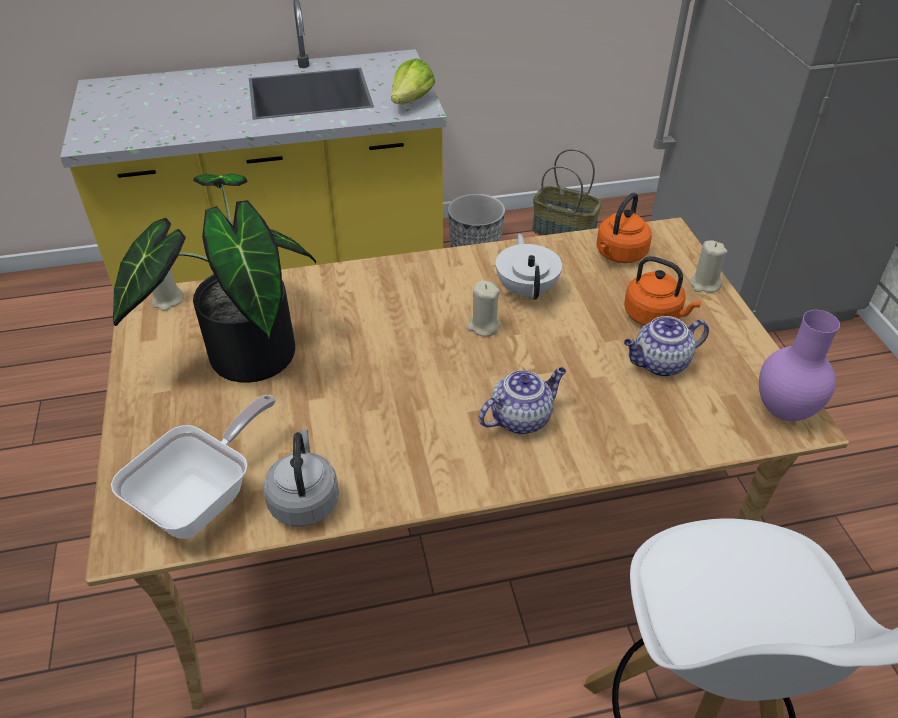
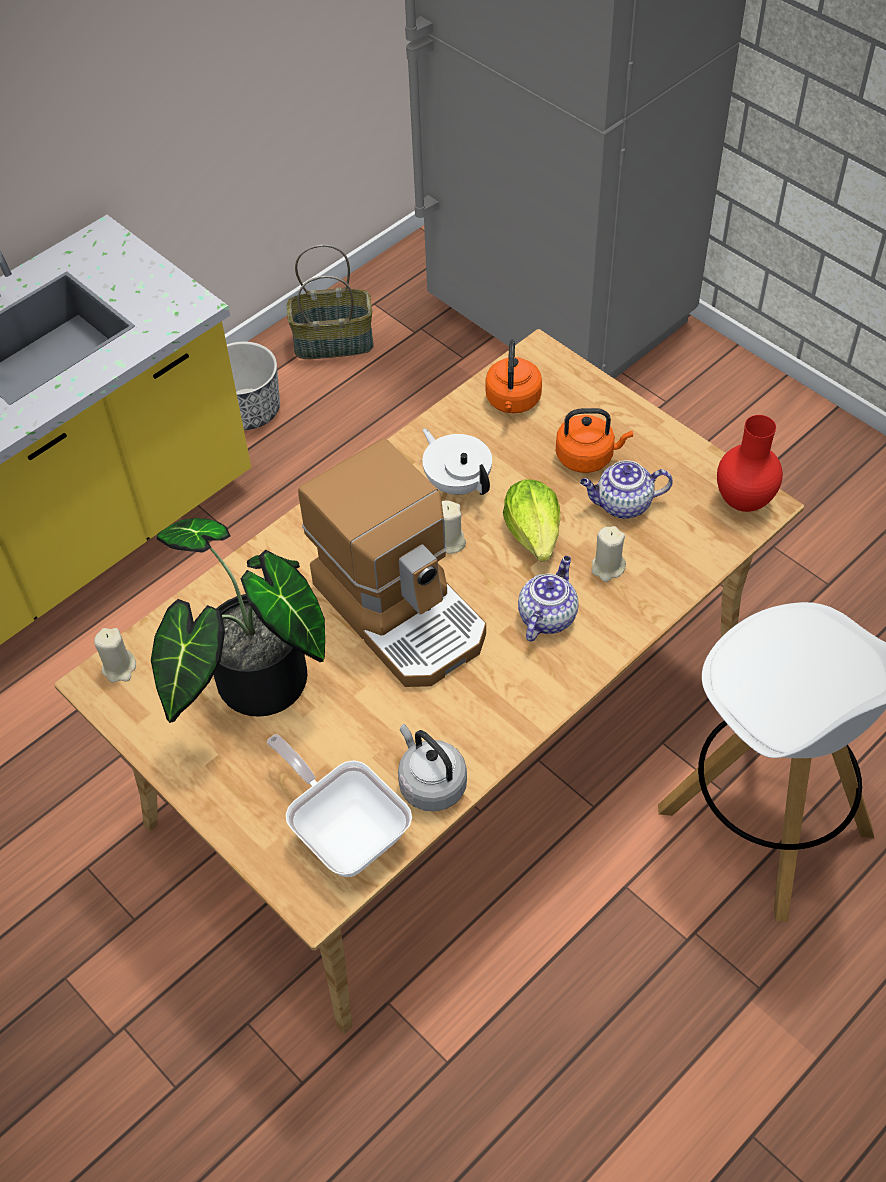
camera: 30 degrees left, 10 degrees up
(203, 498) = (344, 829): frying pan -> frying pan turned 45 degrees counterclockwise
(403, 357) = (402, 610): none -> coffee machine
(411, 101) = (171, 299): lettuce -> lettuce (534, 534)
(659, 364) = (622, 505): teapot -> teapot turned 45 degrees clockwise
(704, 284) = (607, 400): beige candle -> beige candle (607, 567)
(785, 411) = (745, 501): purple vase -> red vase

